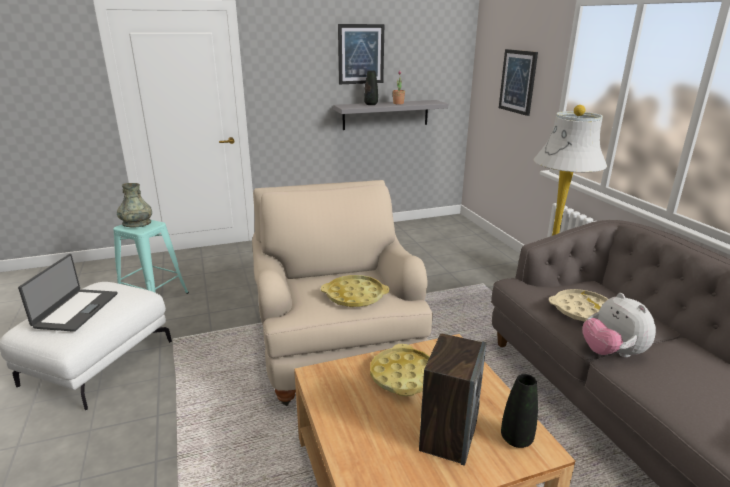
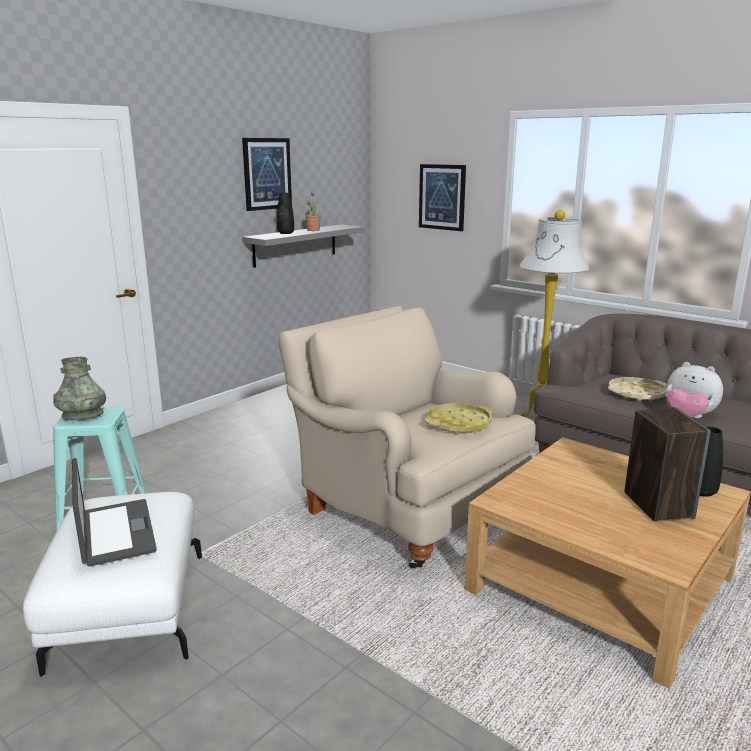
camera: 30 degrees left, 5 degrees down
(403, 376) = (567, 478): yellow tray -> none

